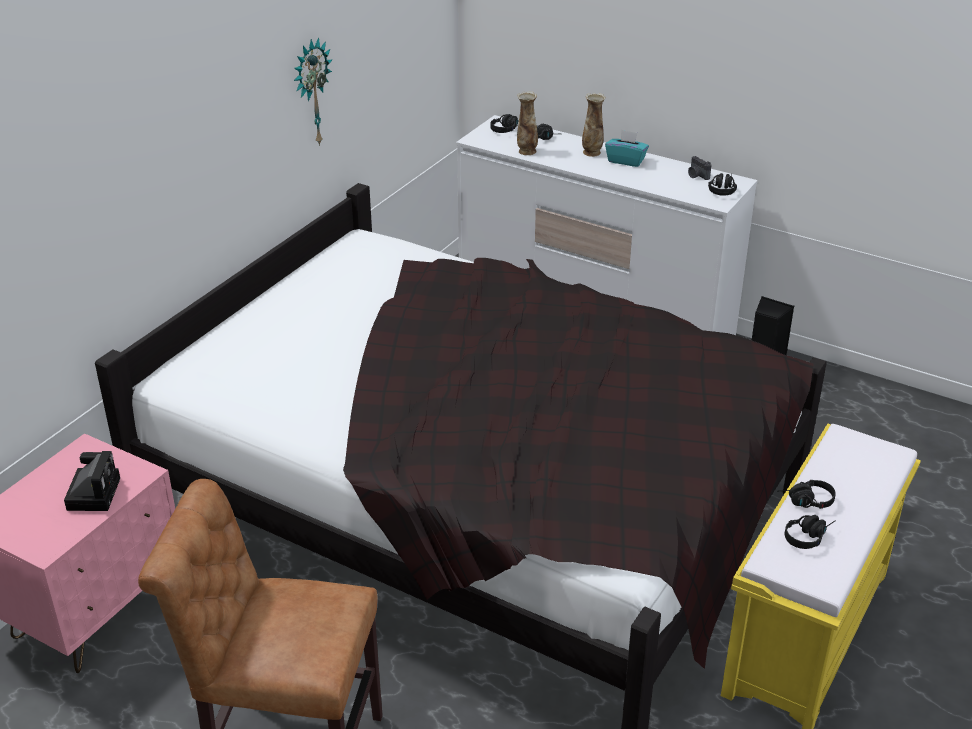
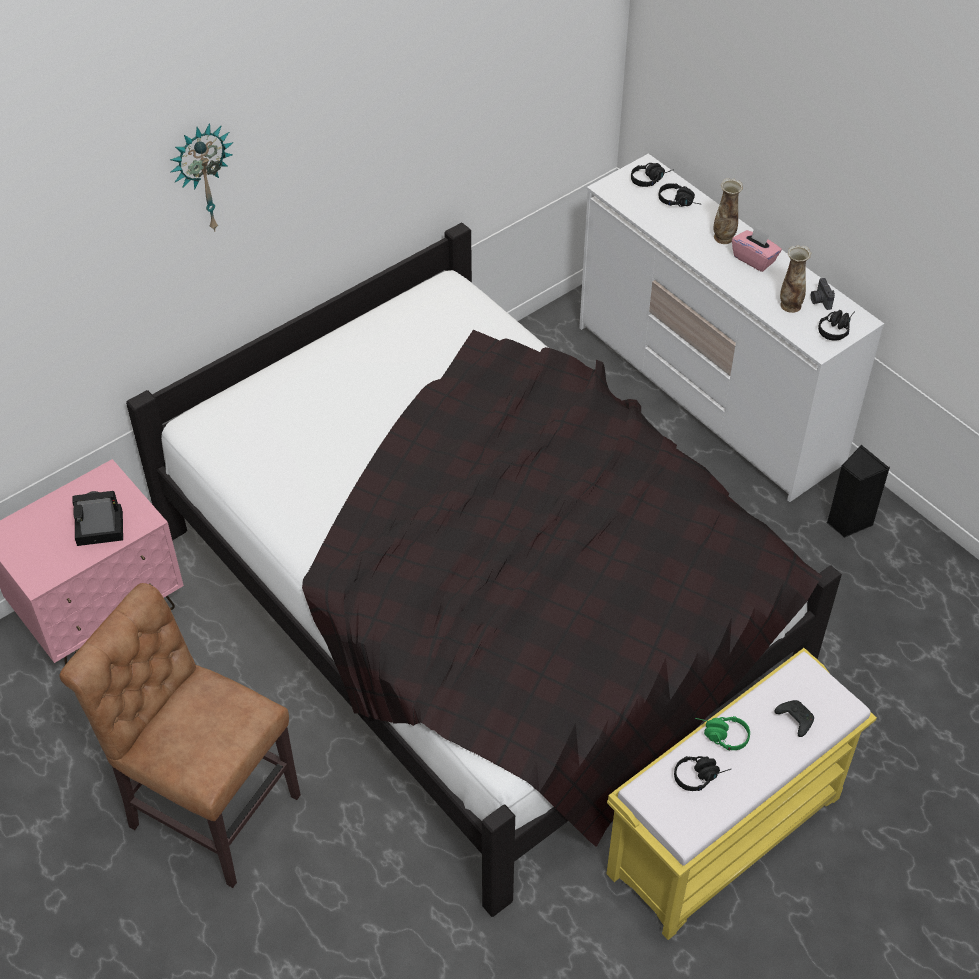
camera: 20 degrees right, 15 degrees up
(94, 492) = (97, 529): camera -> camera turned 120 degrees counterclockwise
(311, 92) = (407, 142): wall clock -> wall clock (203, 177)
(526, 151) = (654, 219): vase -> vase (790, 305)
(626, 161) = (754, 259): turquoise tissue box -> pink tissue box
(805, 501) = (720, 736): black headphones -> green headphones
(859, 473) = (794, 719): none -> black game controller

